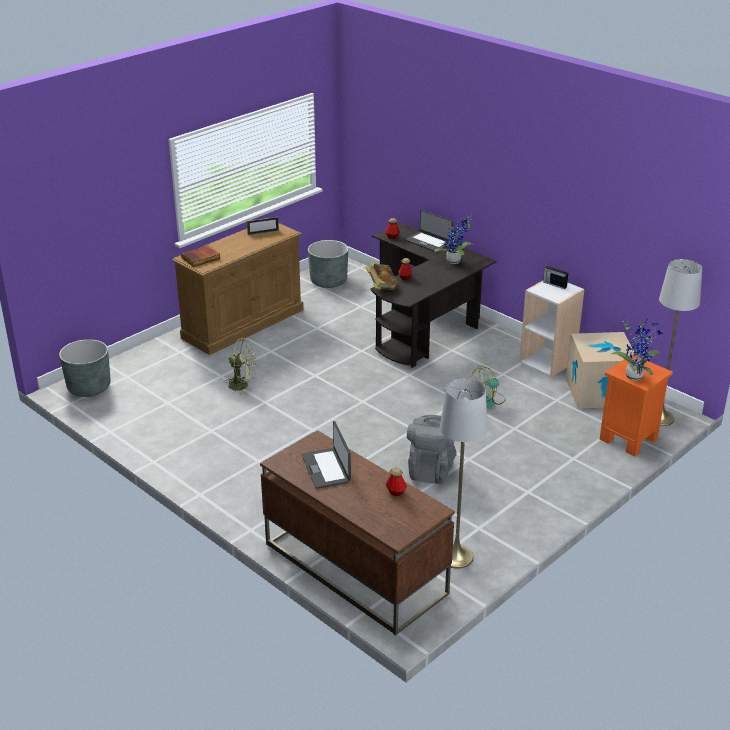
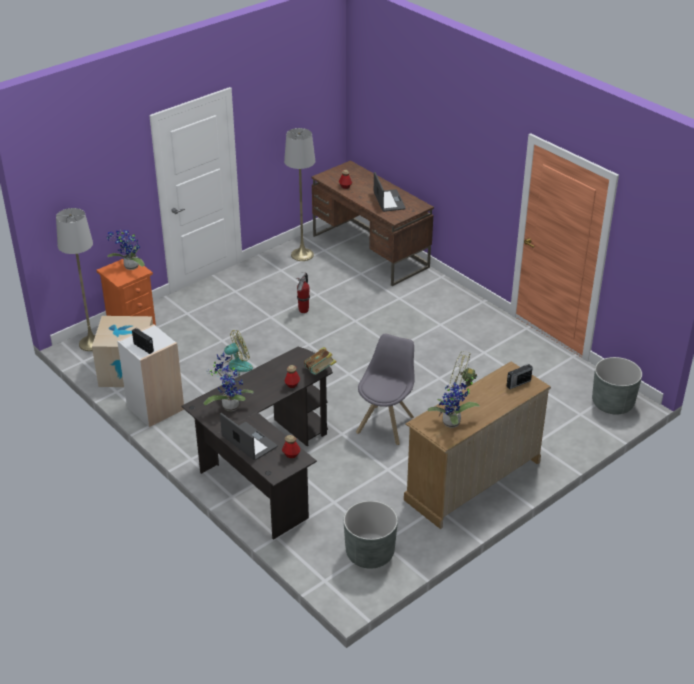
camera: 175 degrees left, 5 degrees up
(201, 258) = (518, 383): book -> radio
(263, 232) = (452, 424): picture frame -> potted plant
(320, 359) = (386, 424): none -> grey chair
(430, 469) = (303, 310): grey backpack -> fire extinguisher

